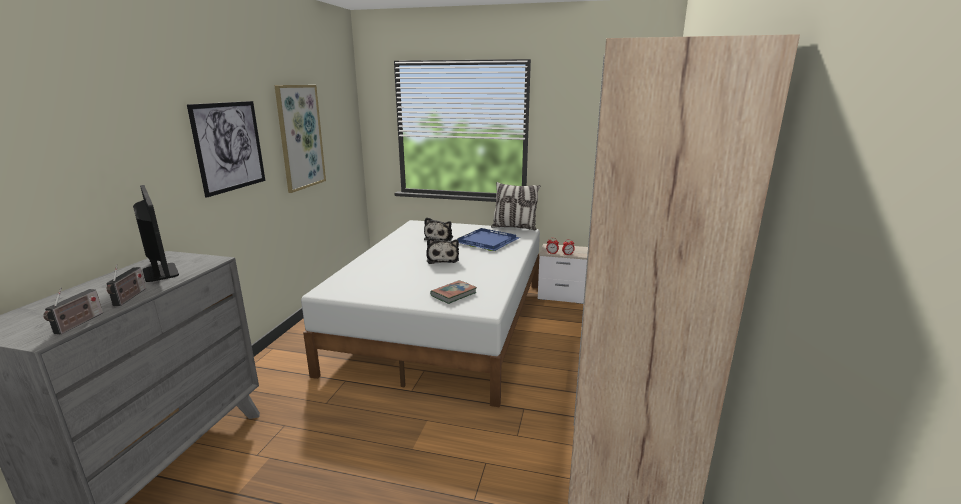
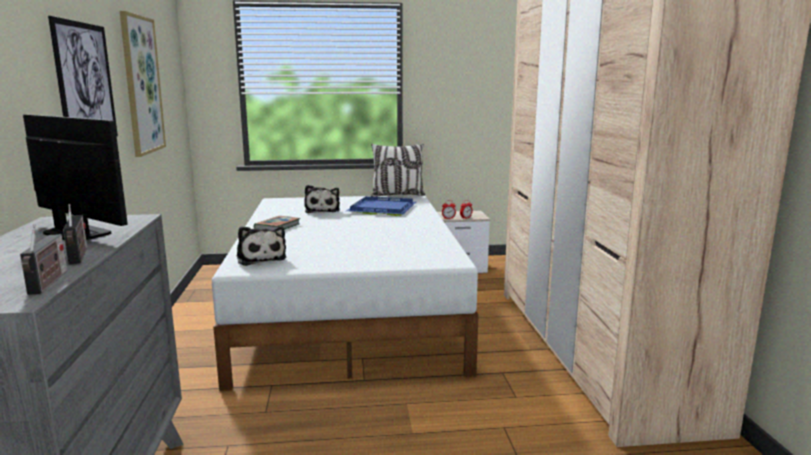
camera: 20 degrees left, 5 degrees down
(442, 259) = (350, 227): plush toy -> plush toy (260, 258)
(453, 294) = (402, 253): book -> book (277, 227)

